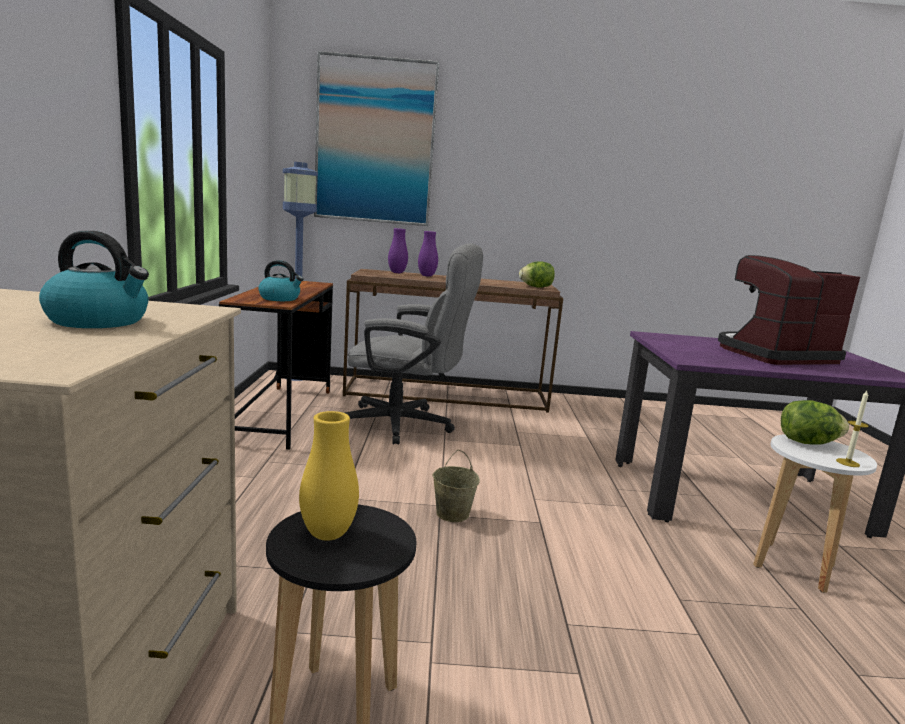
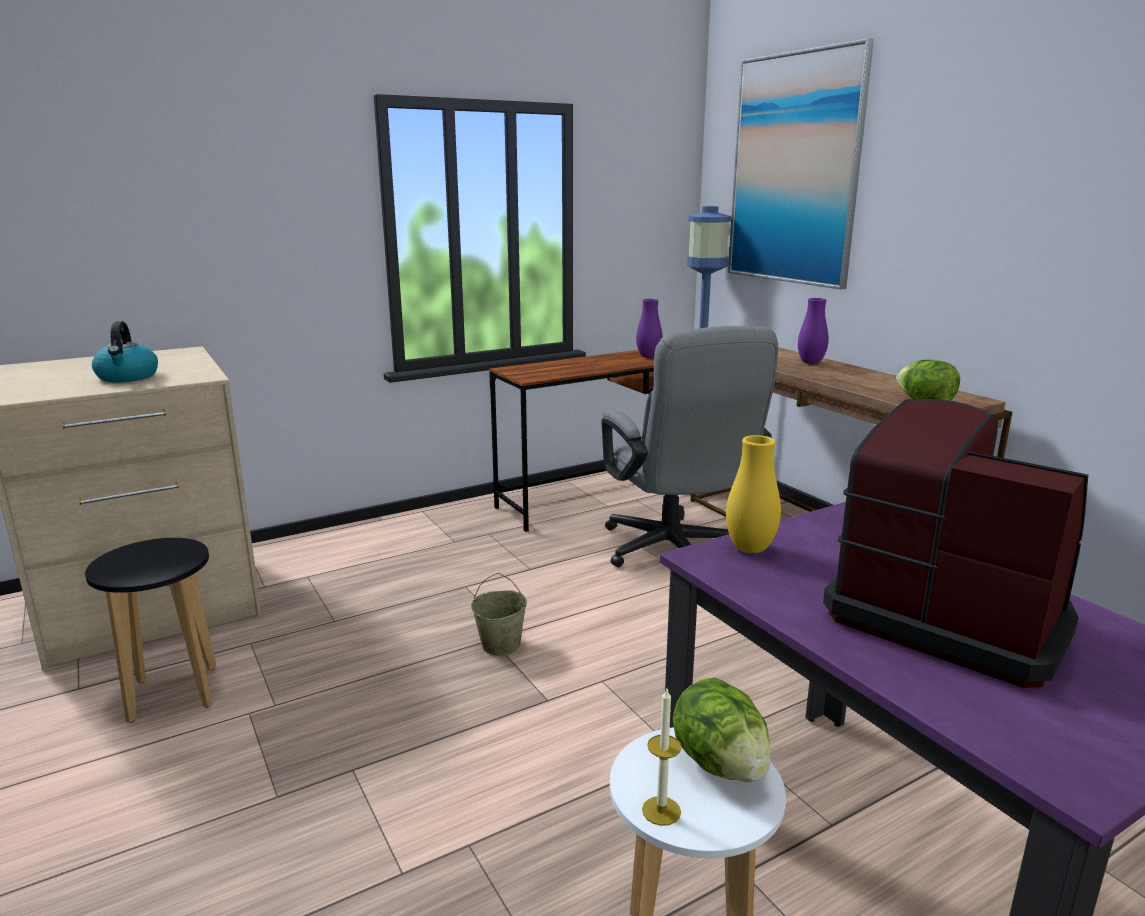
camera: 60 degrees right, 5 degrees up
(280, 298) = (550, 372): kettle -> none
(328, 534) = (151, 554): yellow vase -> yellow vase (750, 549)
(397, 273) = (785, 354): purple vase -> purple vase (648, 357)

